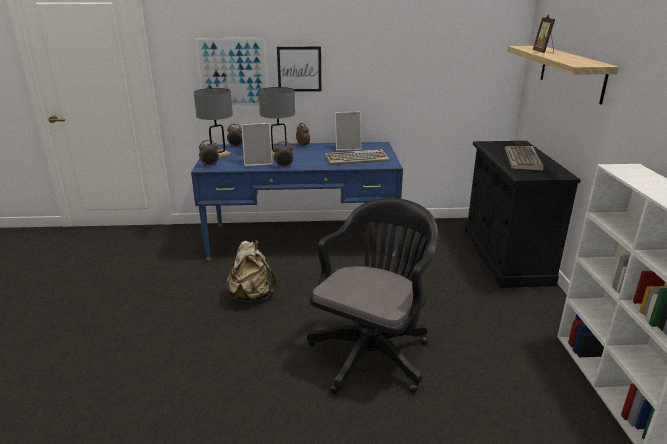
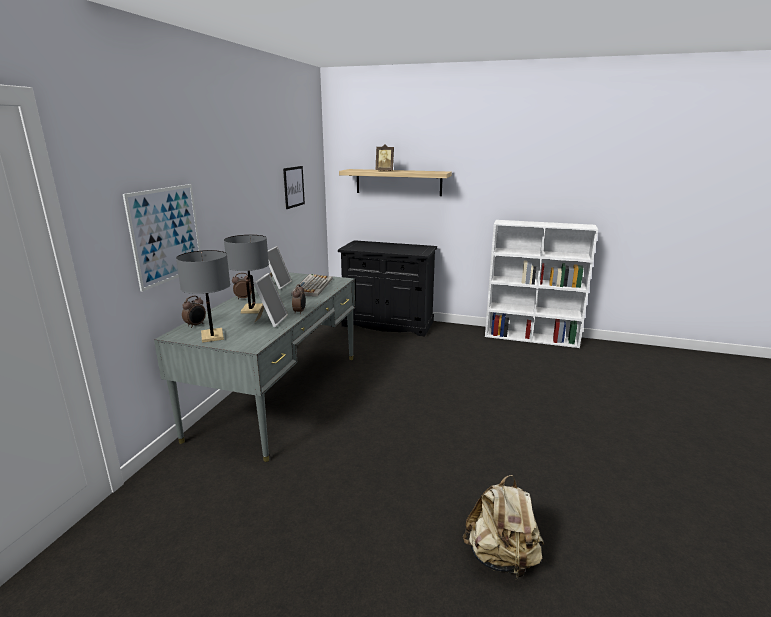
camera: 70 degrees left, 5 degrees down
(210, 165) = (247, 343): alarm clock -> none
(251, 296) = (369, 439): beige backpack -> beige backpack (501, 558)
(299, 69) = (219, 216): picture -> picture (293, 187)
(301, 239) = (279, 394): blue desk -> grey desk
(372, 352) = (479, 396): black office chair -> none
(523, 159) = (391, 247): keyboard -> none

